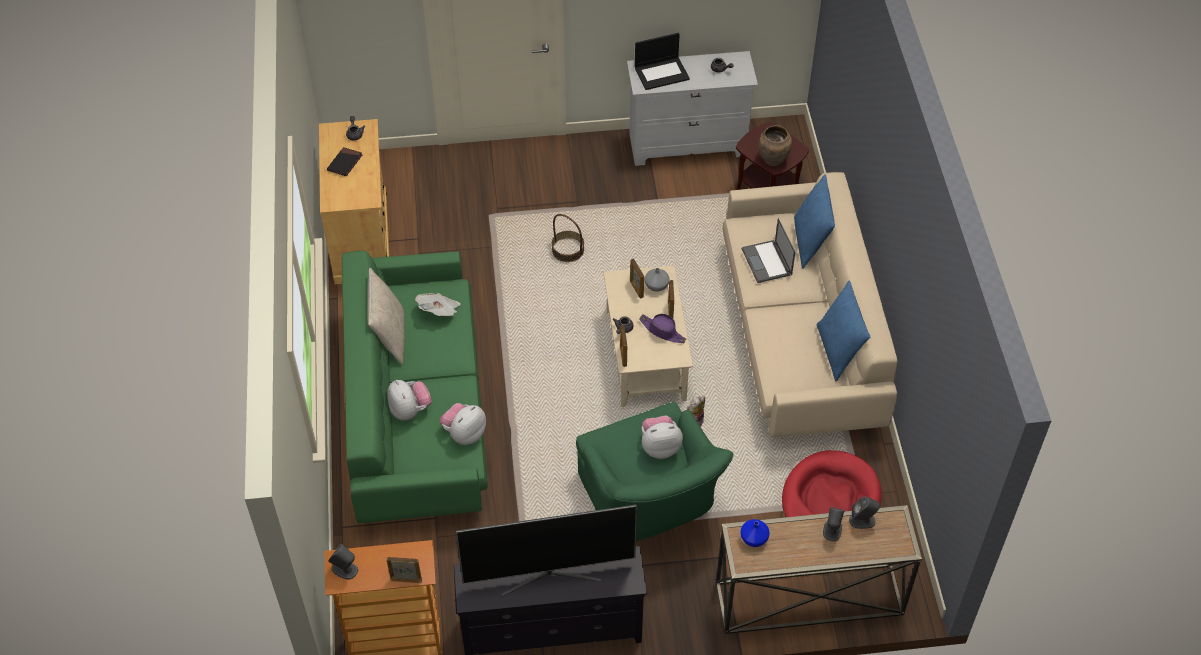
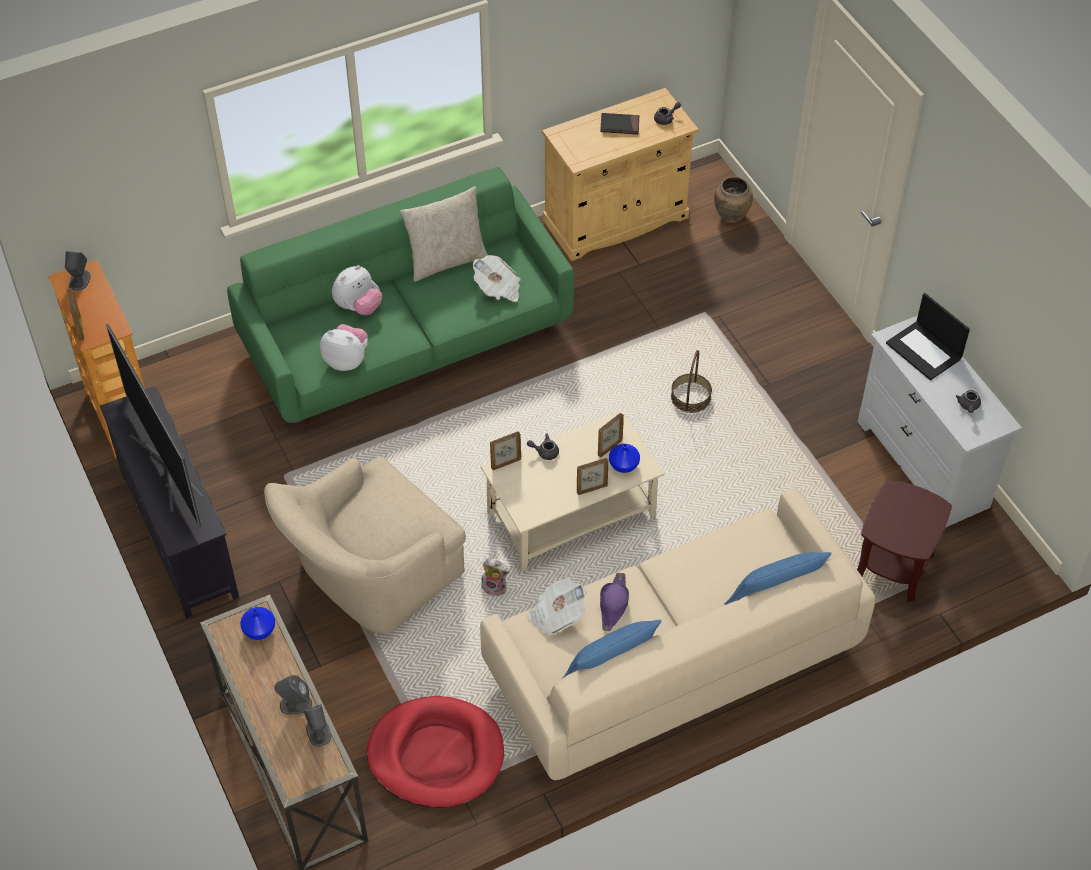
camera: 70 degrees right, 0 degrees up
(650, 501) = (369, 576): green armchair -> beige armchair
(656, 286) = (623, 465): grey vase -> blue vase
(660, 447) = (391, 531): plush toy -> none
(662, 331) = (558, 489): purple hat -> purple hat (613, 604)
(767, 262) = (714, 564): laptop -> none
(773, 160) = (885, 525): brown vase -> brown vase (731, 217)
(776, 366) = (556, 615): none -> newspaper

